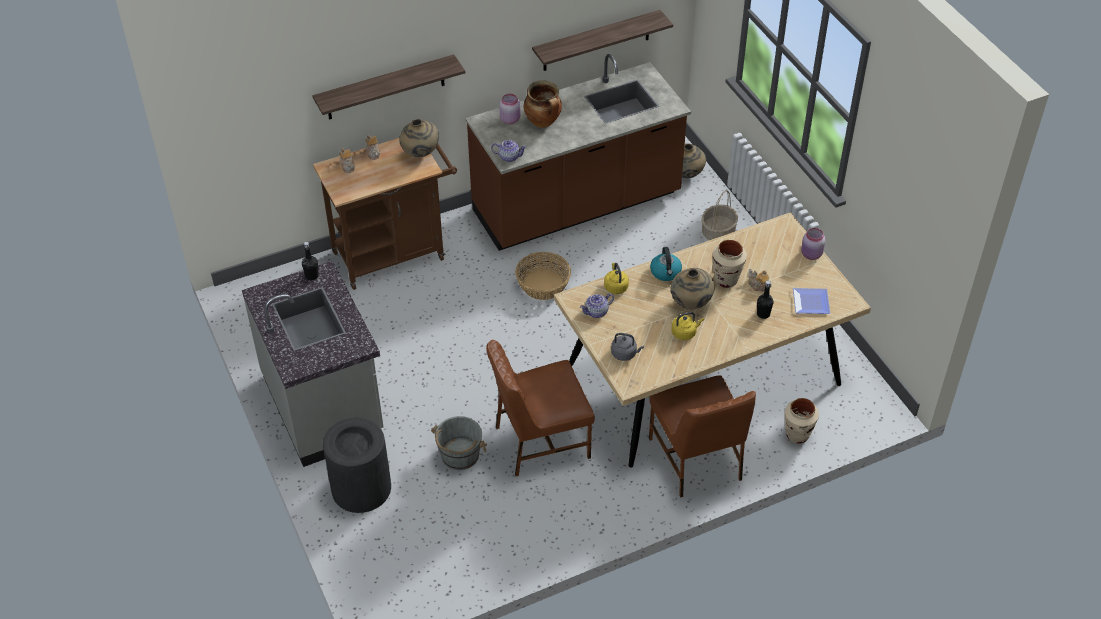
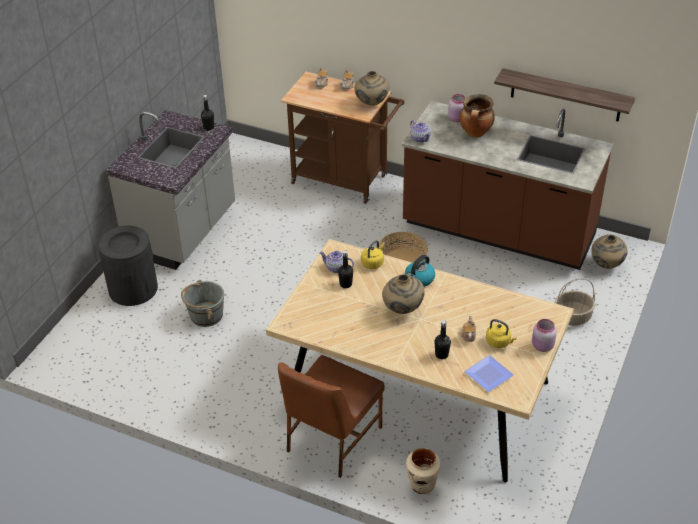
camera: 50 degrees right, 5 degrees down
(385, 88) = (370, 37): shelf -> none
(540, 441) = (259, 346): brown chair -> none
(623, 318) = (346, 284): none -> black bottle
(625, 354) = (312, 305): grey kettle -> none
(685, 333) = (370, 323): yellow kettle -> yellow kettle (499, 342)
(726, 280) = (452, 314): beige vase -> none

